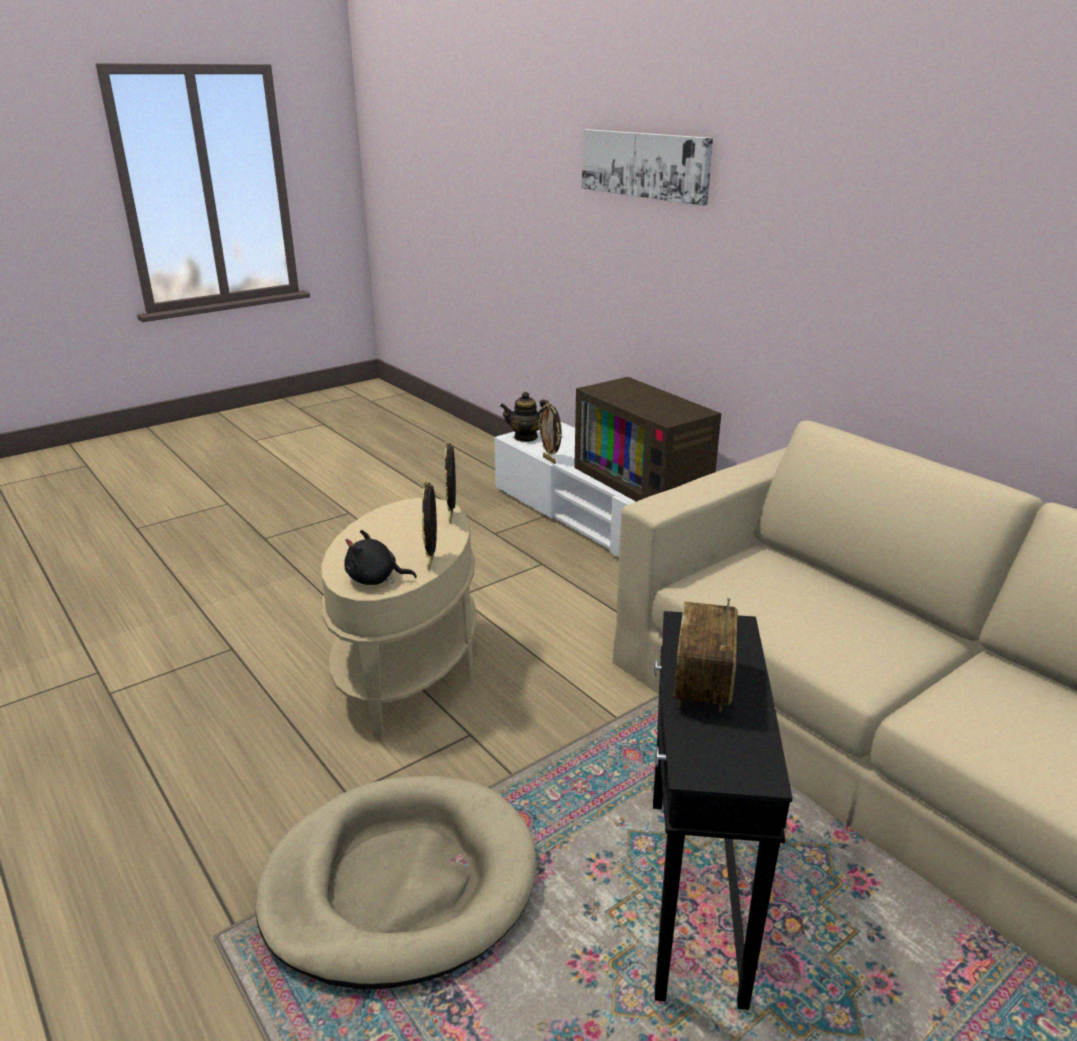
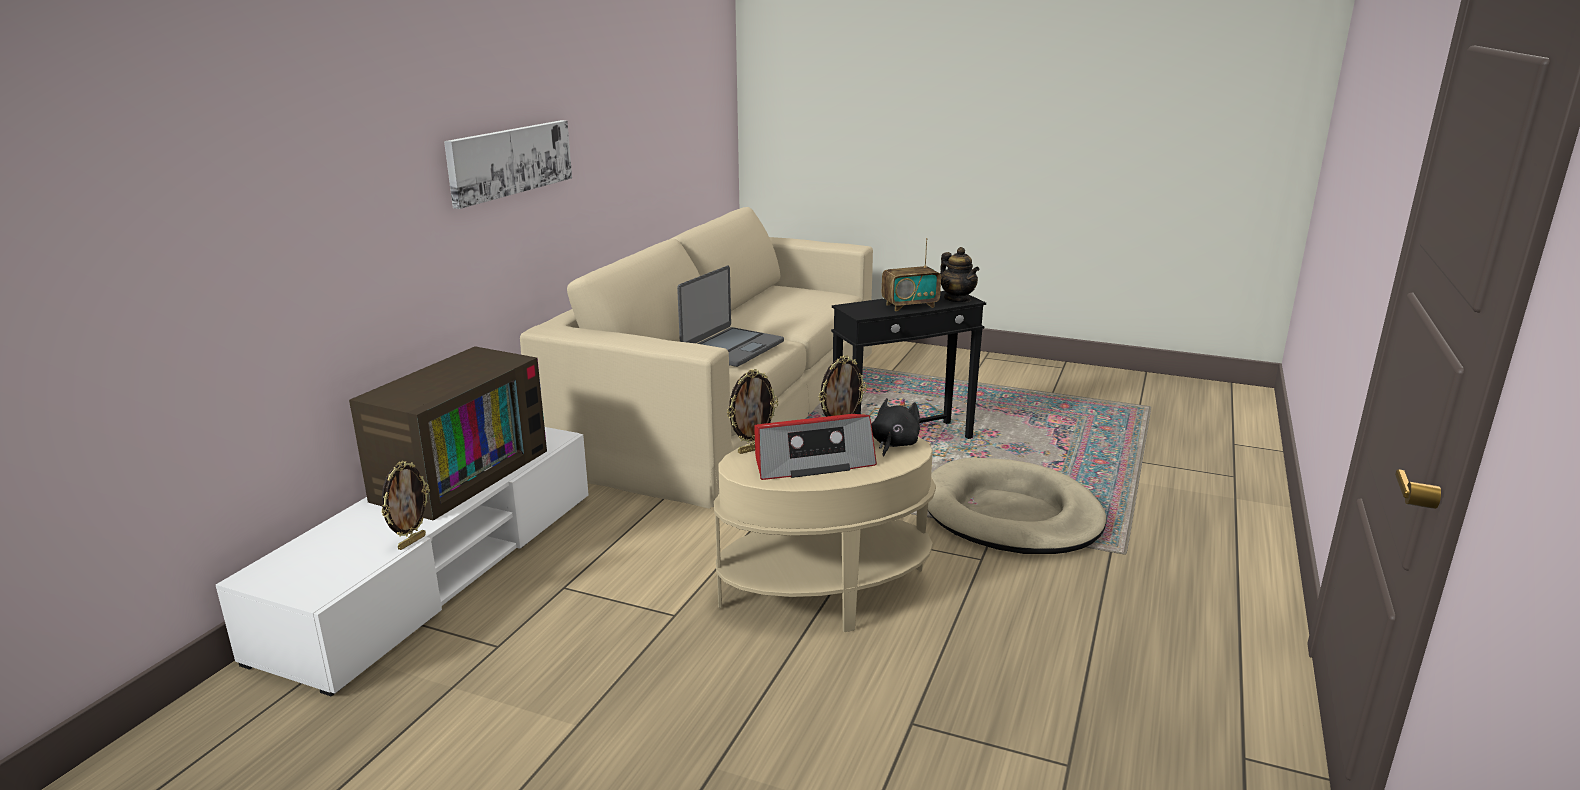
camera: 120 degrees left, 5 degrees down
(375, 579) = (893, 444): black plush toy -> black plush toy turned 135 degrees counterclockwise
(397, 533) = (811, 462): none -> radio
(526, 437) = (316, 585): teapot -> teapot (957, 299)
(644, 165) = (272, 118): picture -> picture (510, 161)
(824, 620) = (732, 348): none -> laptop

